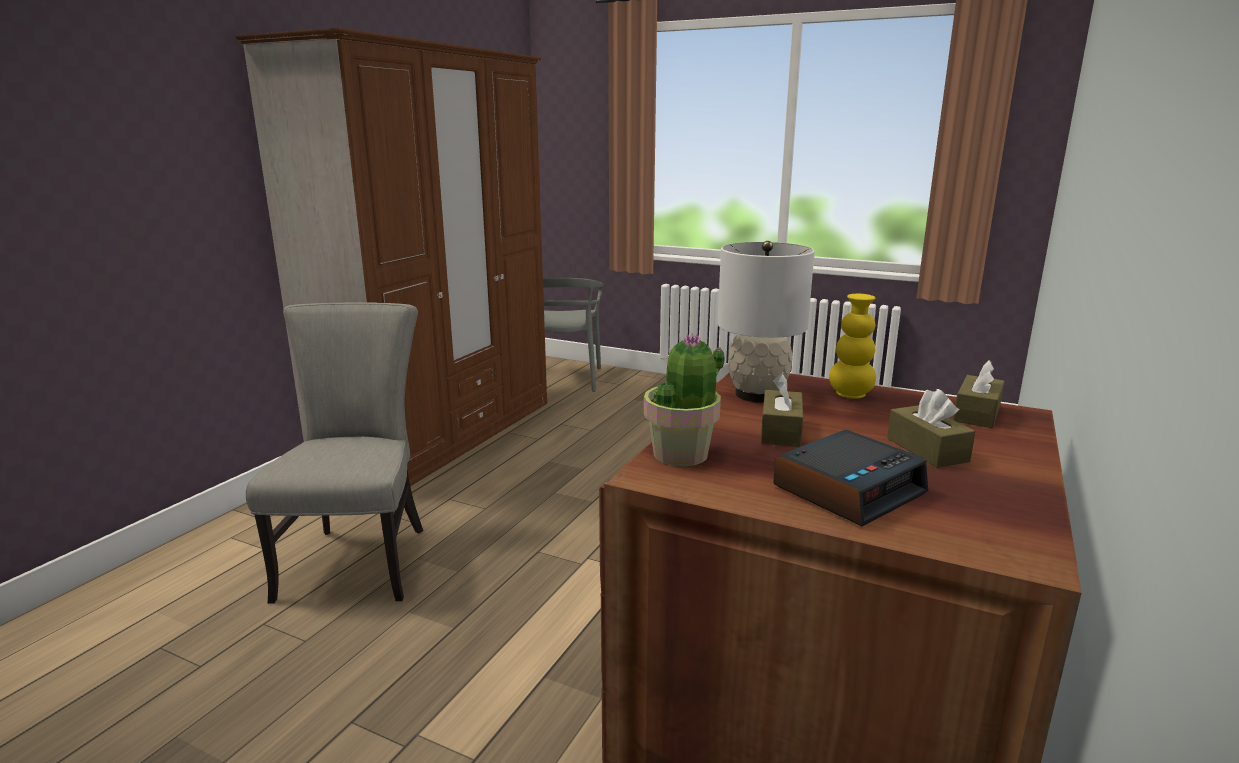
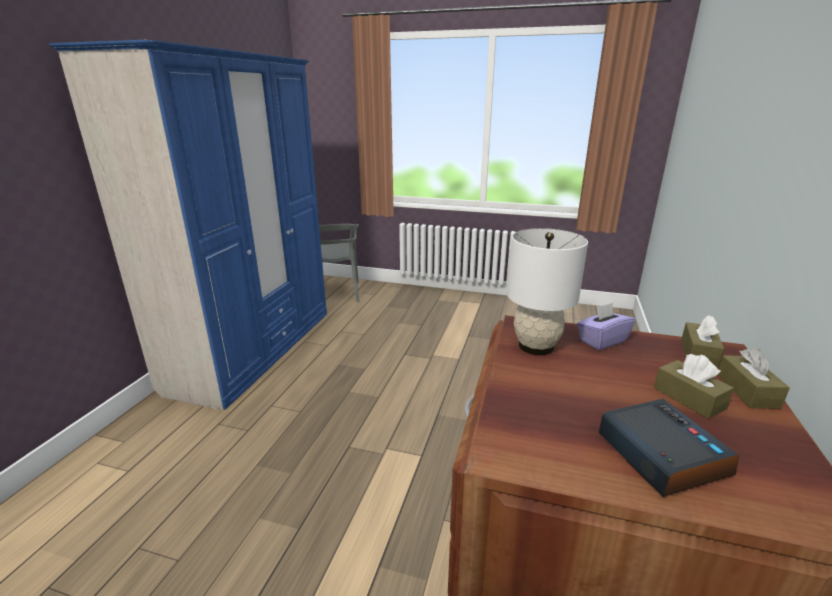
camera: 10 degrees left, 5 degrees up
(359, 557) = (209, 469): grey chair -> none
(444, 435) = (256, 348): brown wardrobe -> blue wardrobe
(682, 454) = (511, 425): potted plant -> none
(780, 431) = (573, 388): brown tissue box -> brown tissue box (747, 391)
(848, 489) = (659, 454): alarm clock -> alarm clock turned 60 degrees counterclockwise
(850, 395) = (602, 341): yellow vase -> purple tissue box

